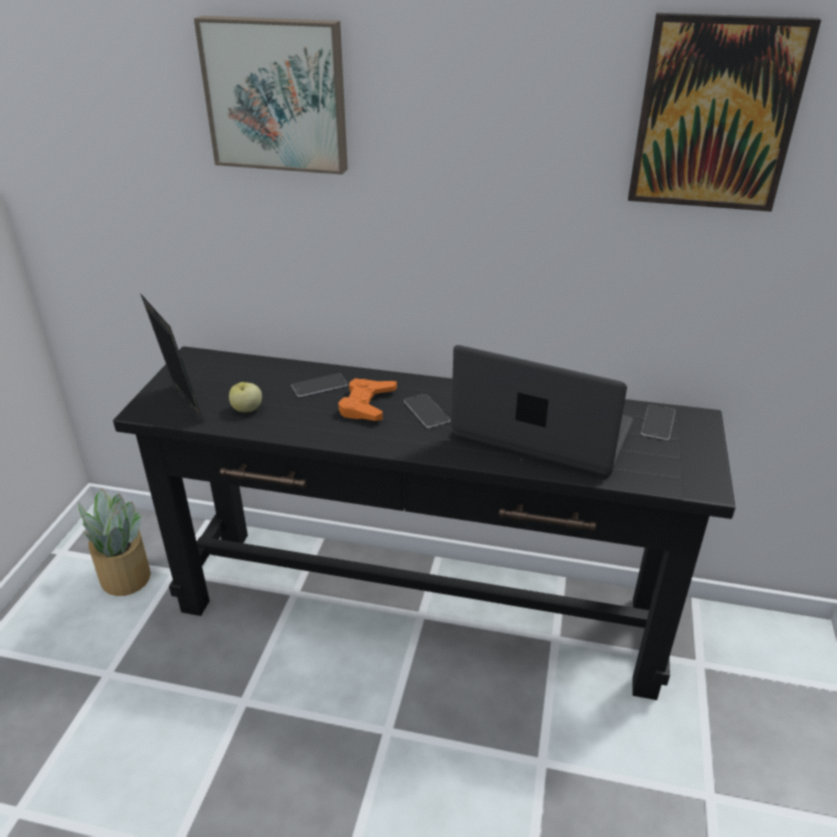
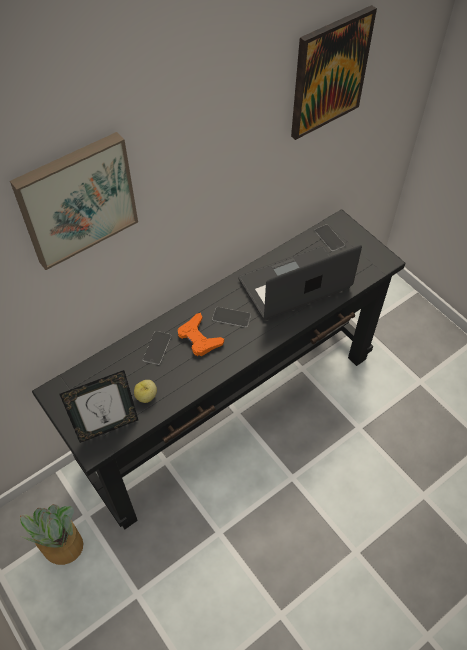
camera: 50 degrees left, 20 degrees up
(181, 405) = (107, 427): picture frame -> picture frame turned 150 degrees clockwise

